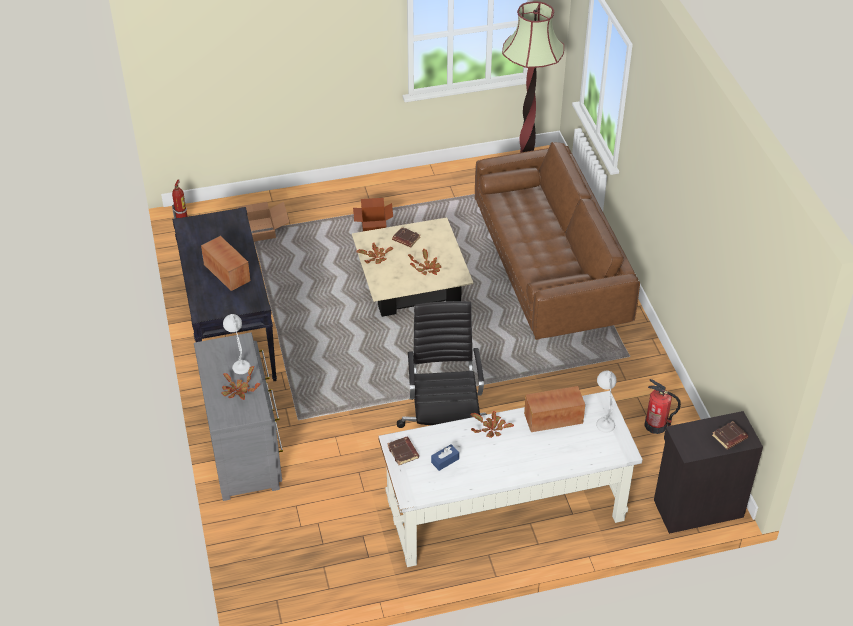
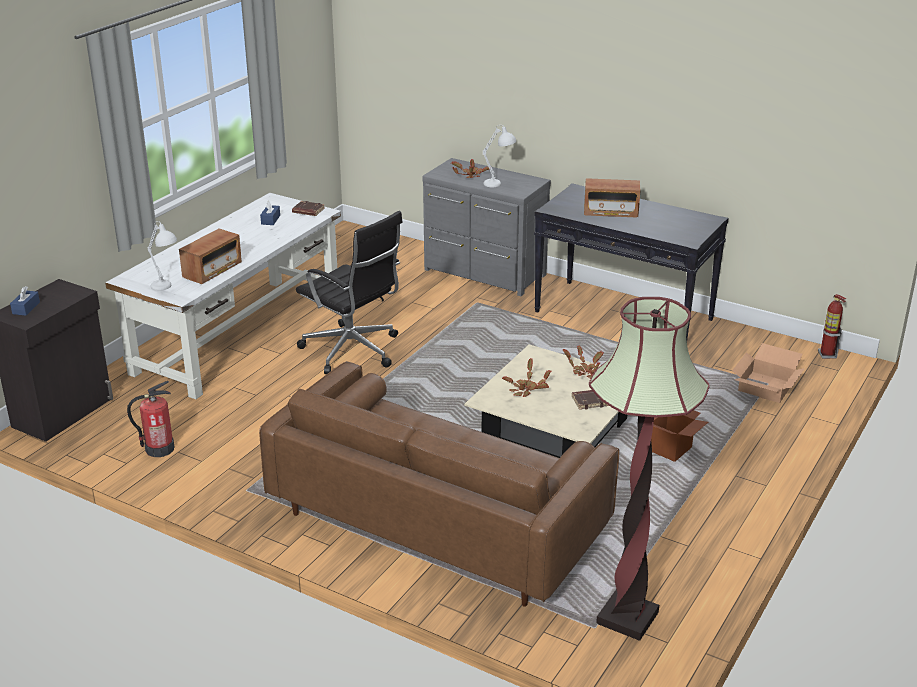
camera: 135 degrees right, 15 degrees down
(491, 429) = (257, 245): potted plant -> none
(729, 437) = (26, 308): brown book -> blue tissue box

